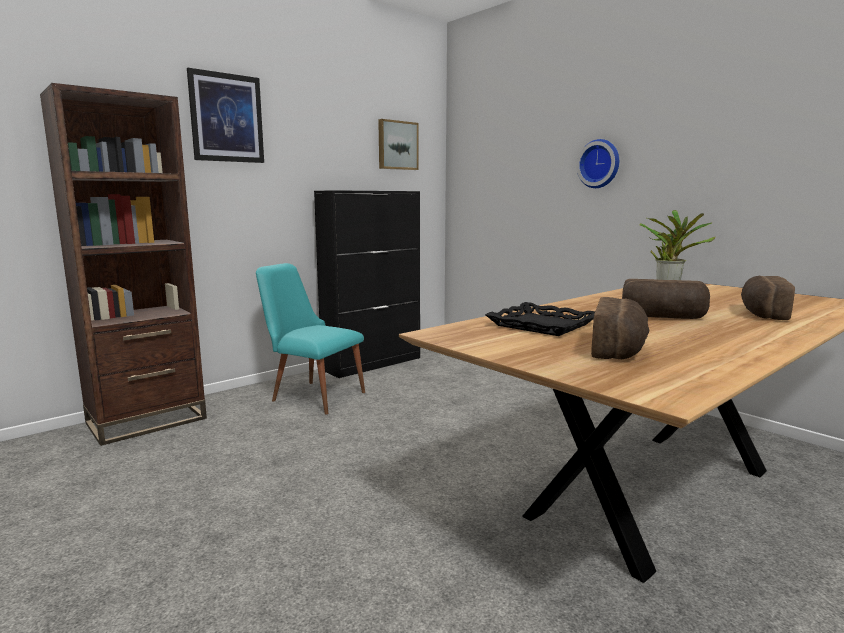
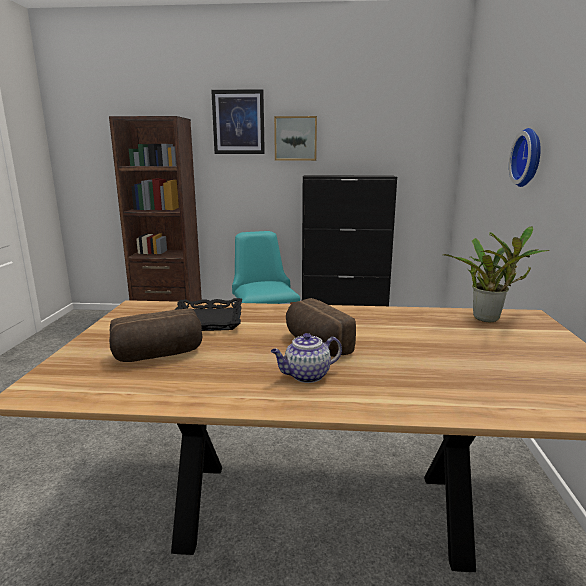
camera: 45 degrees right, 5 degrees up
(397, 145) = (396, 132): picture -> picture (295, 138)
(730, 329) = (306, 376): none -> teapot
(761, 313) = (428, 376): bread -> none

